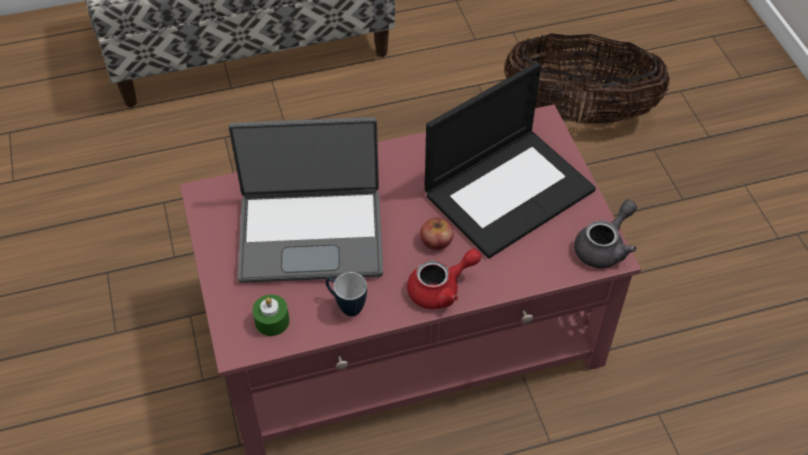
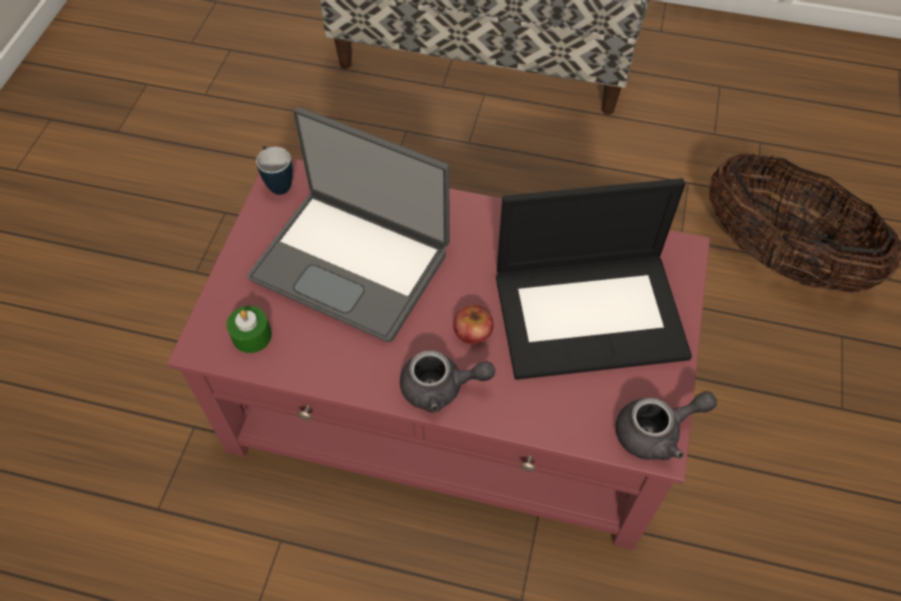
camera: 30 degrees right, 5 degrees up
(346, 306) = (333, 357): mug -> mug (278, 183)
(441, 289) = (441, 388): red teapot -> grey teapot

